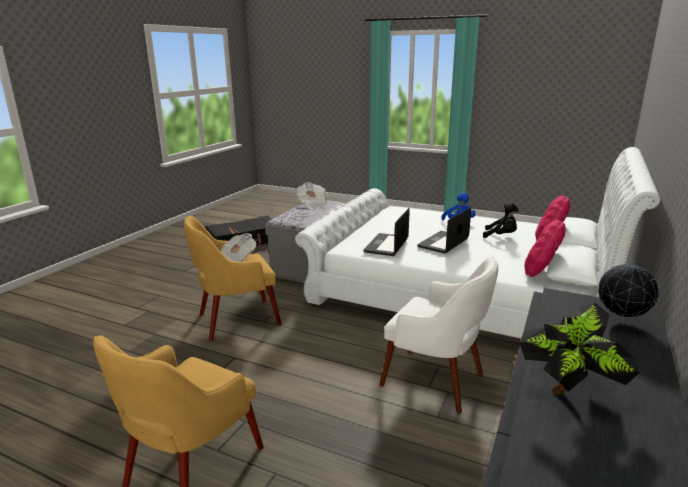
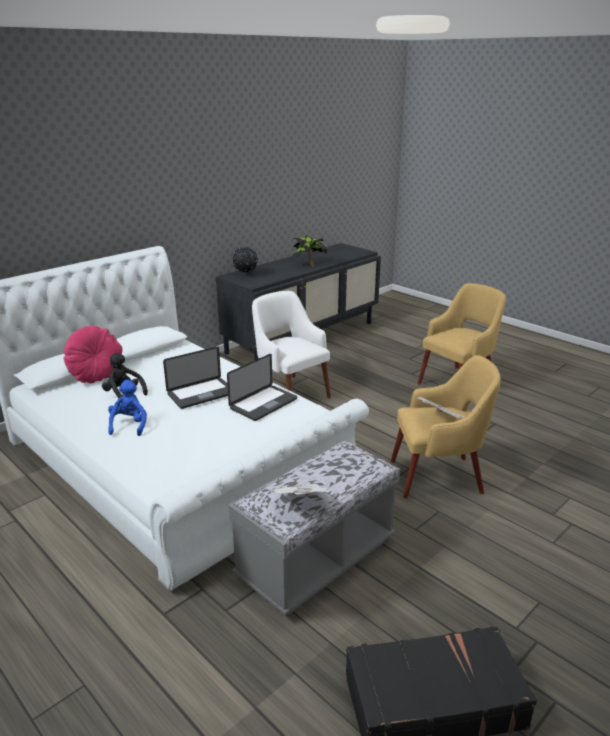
camera: 160 degrees left, 5 degrees up
(541, 273) = (173, 351): pink pillow -> none

